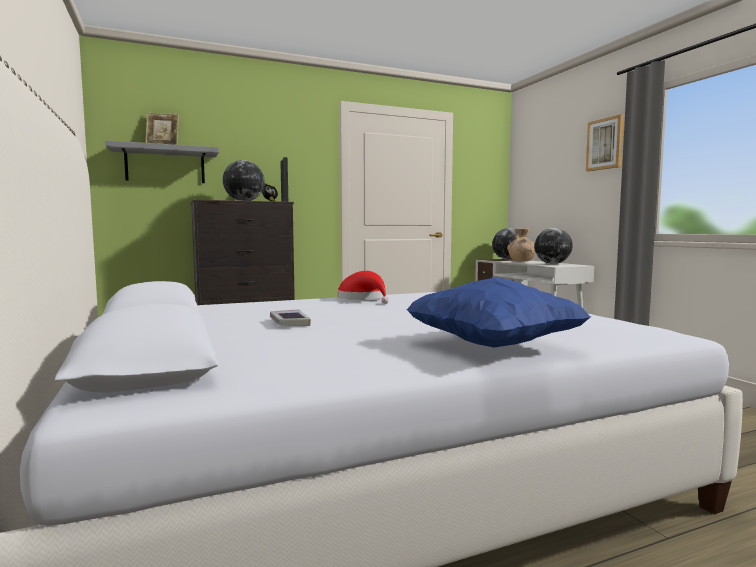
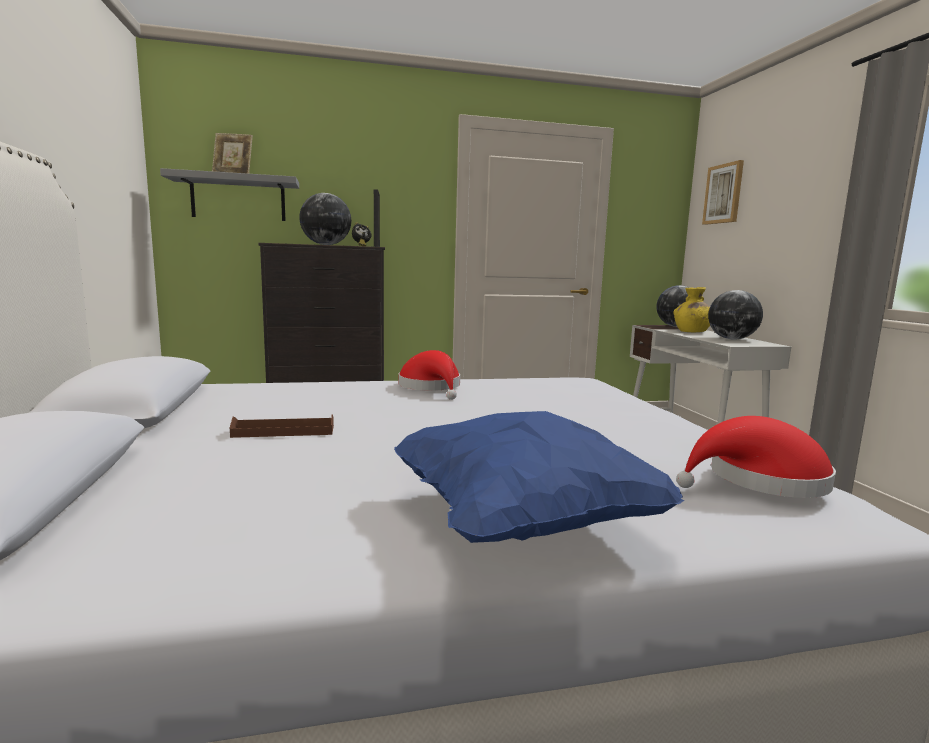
camera: 10 degrees right, 5 degrees up
(289, 322) = (284, 431): book -> brown tray
(521, 261) = (691, 331): brown vase -> yellow vase
(605, 144) = (825, 172): picture -> picture (723, 194)
(613, 323) = (759, 481): none -> red hat

